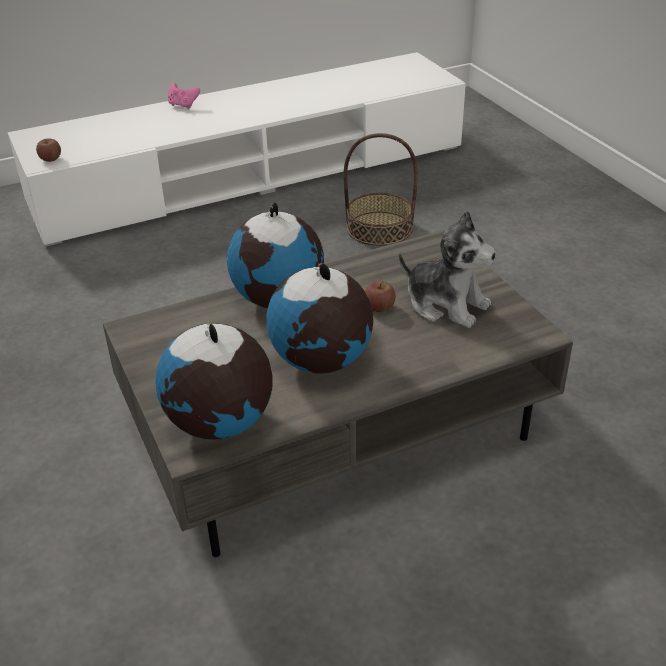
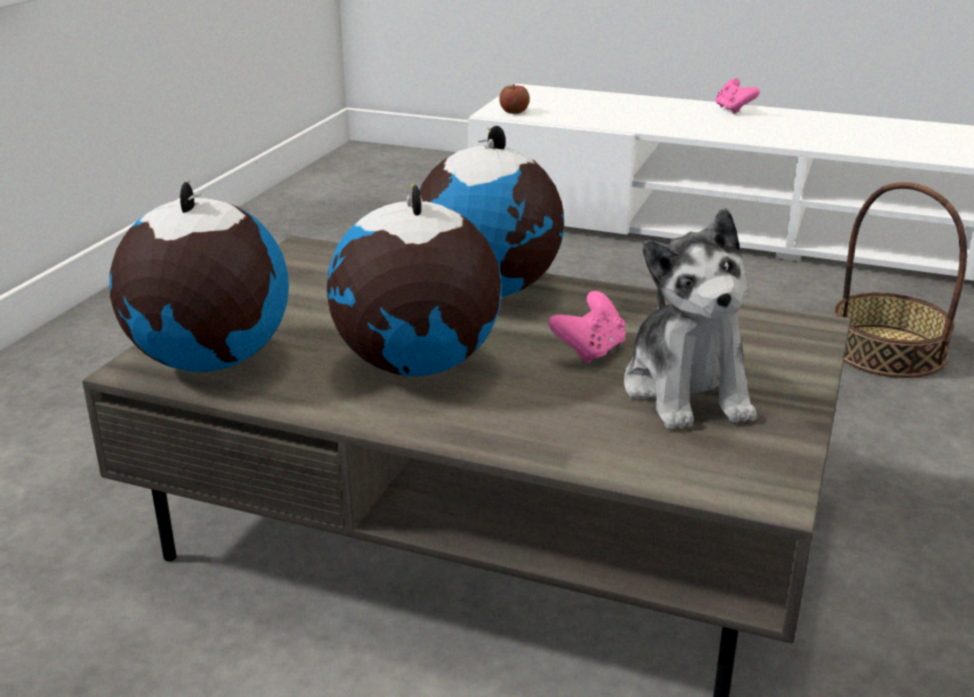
camera: 45 degrees right, 10 degrees down
(379, 307) = (590, 351): apple -> pink game controller

